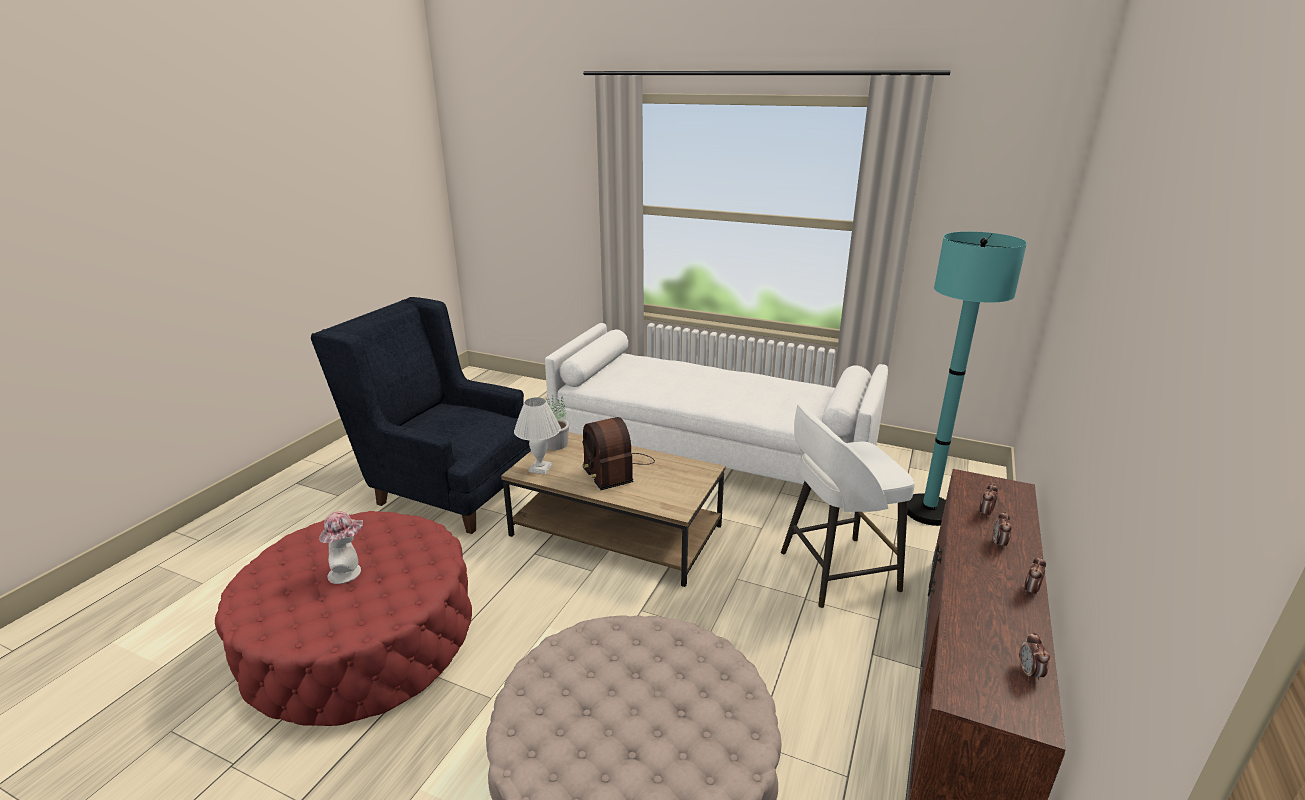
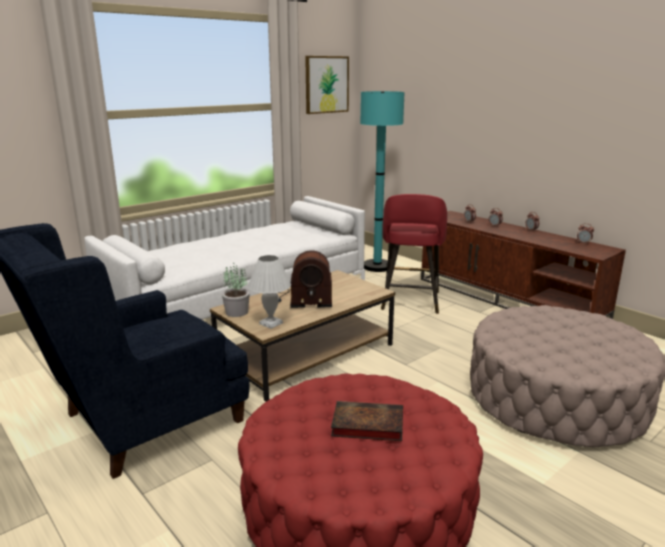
camera: 65 degrees left, 5 degrees down
(349, 572) = (365, 425): hat -> book
(835, 571) = (410, 301): white stool -> red stool
(988, 206) = (326, 84): none -> picture

